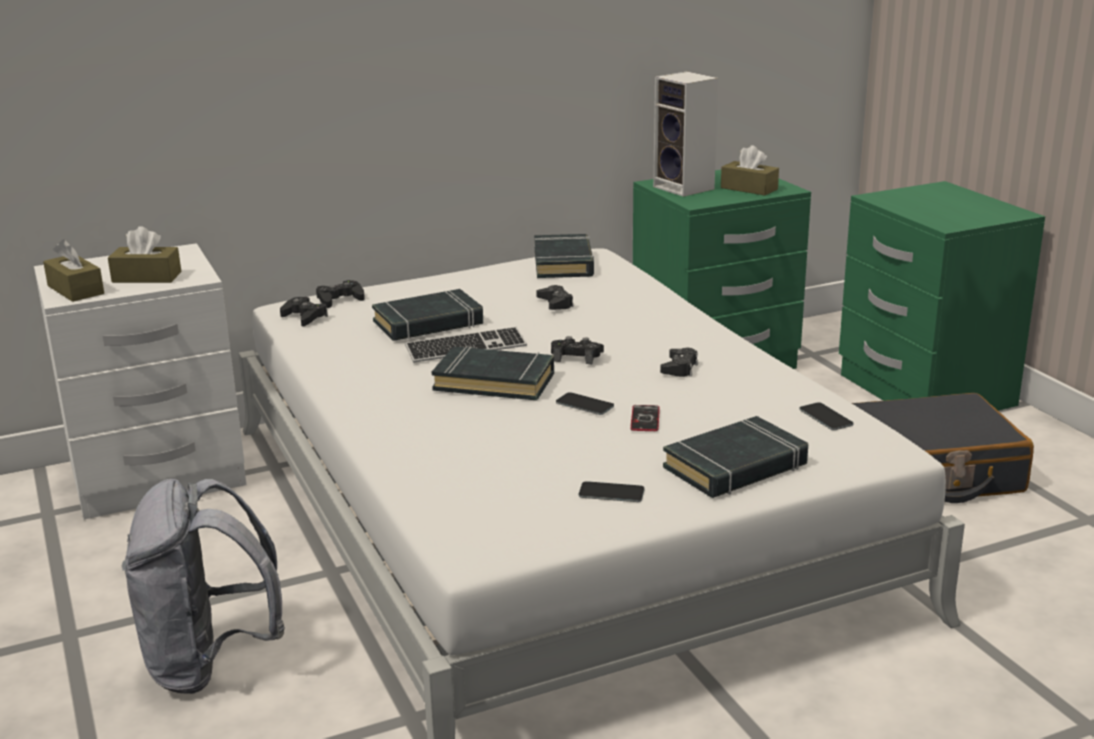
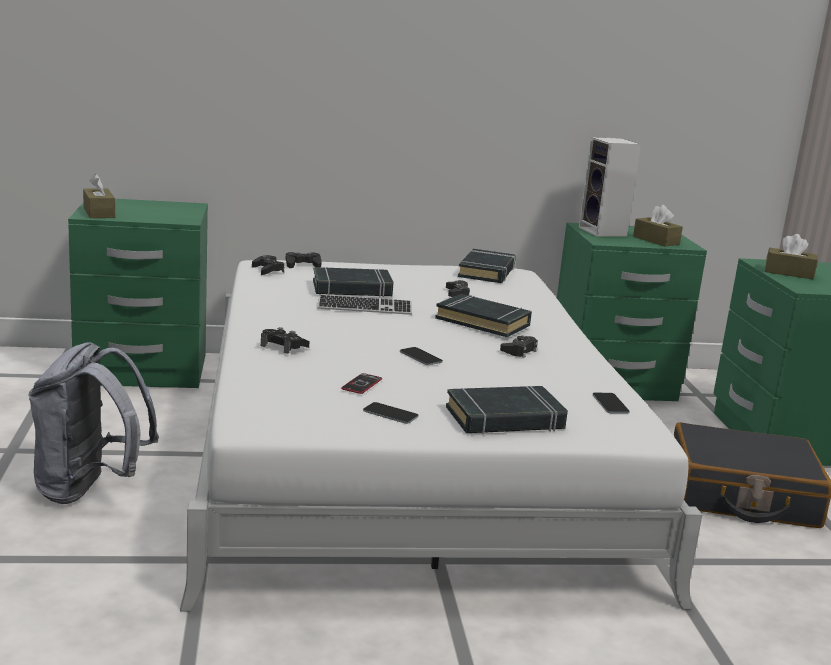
camera: 15 degrees right, 5 degrees down
(146, 277) = (153, 214): brown tissue box -> brown tissue box (789, 273)
(158, 477) = (142, 370): white nightstand -> green nightstand
(494, 381) = (366, 330): black book -> black book (483, 322)
(576, 357) = (443, 328): black game controller -> black game controller (283, 346)
(645, 419) = (460, 375): phone -> phone (361, 384)

